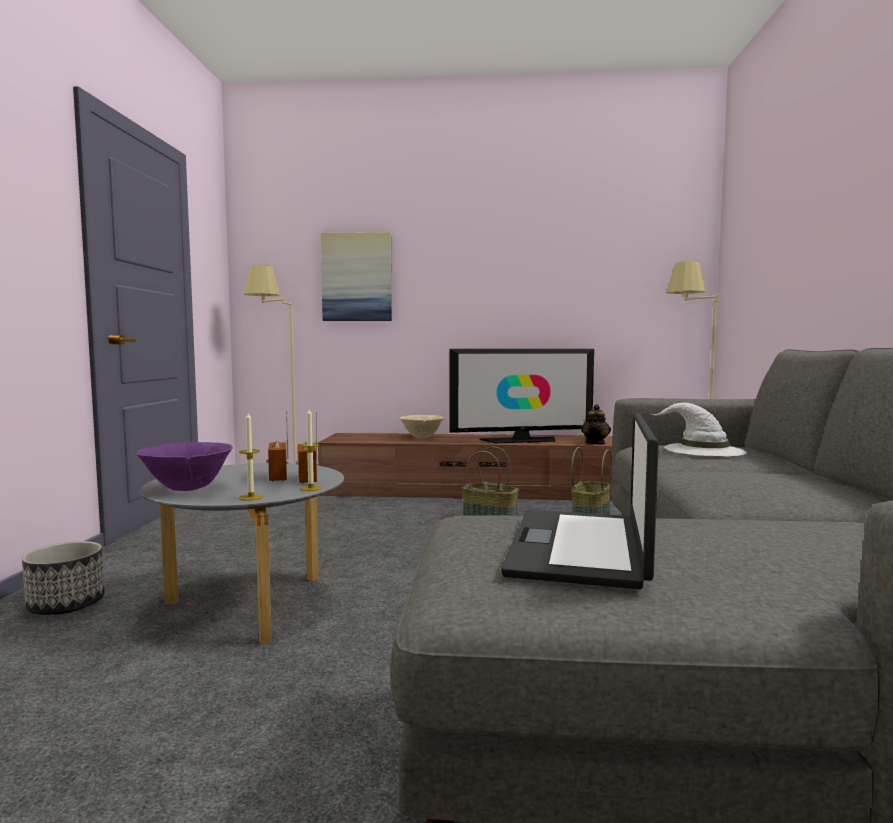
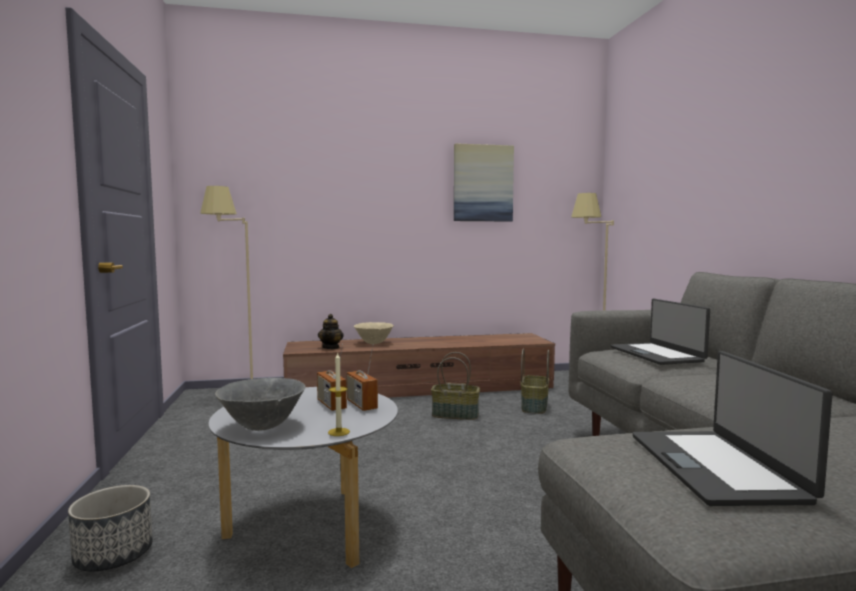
camera: 15 degrees left, 0 degrees up
(188, 489) = (263, 427): purple bowl -> grey bowl
(311, 488) = (380, 416): candle -> none
(357, 277) = (306, 197): picture -> picture (483, 183)
(521, 440) = (461, 342): television -> none
(595, 443) = (523, 342): teapot -> teapot (331, 347)
(703, 450) = (657, 354): white hat -> laptop

